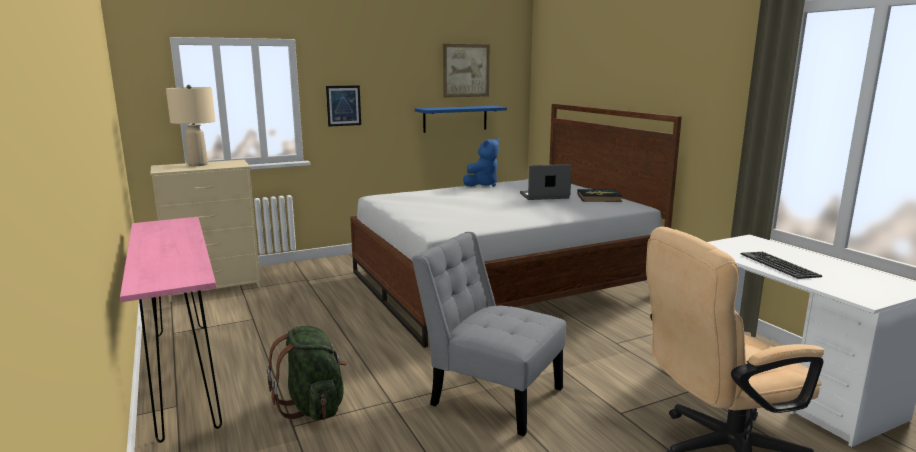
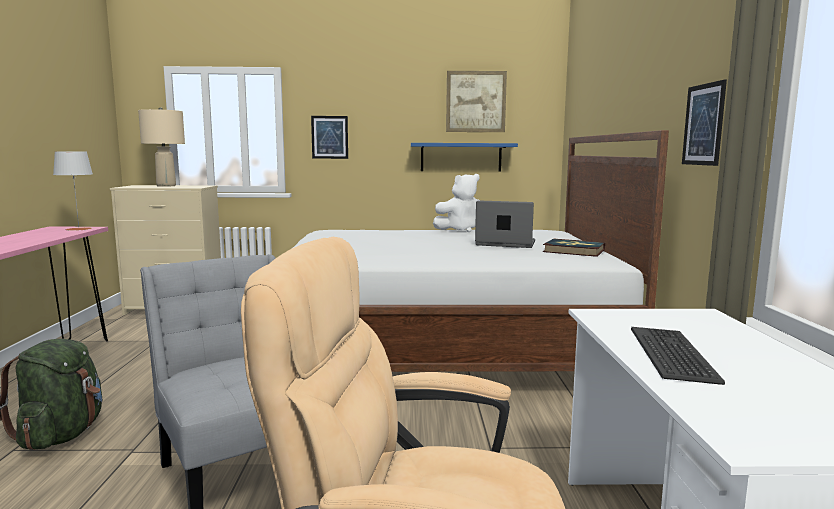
camera: 25 degrees right, 5 degrees down
(181, 223) = (78, 229): none -> grey table lamp
(482, 185) = (460, 230): blue plush toy -> white plush toy
(712, 116) = (703, 124): none -> picture

